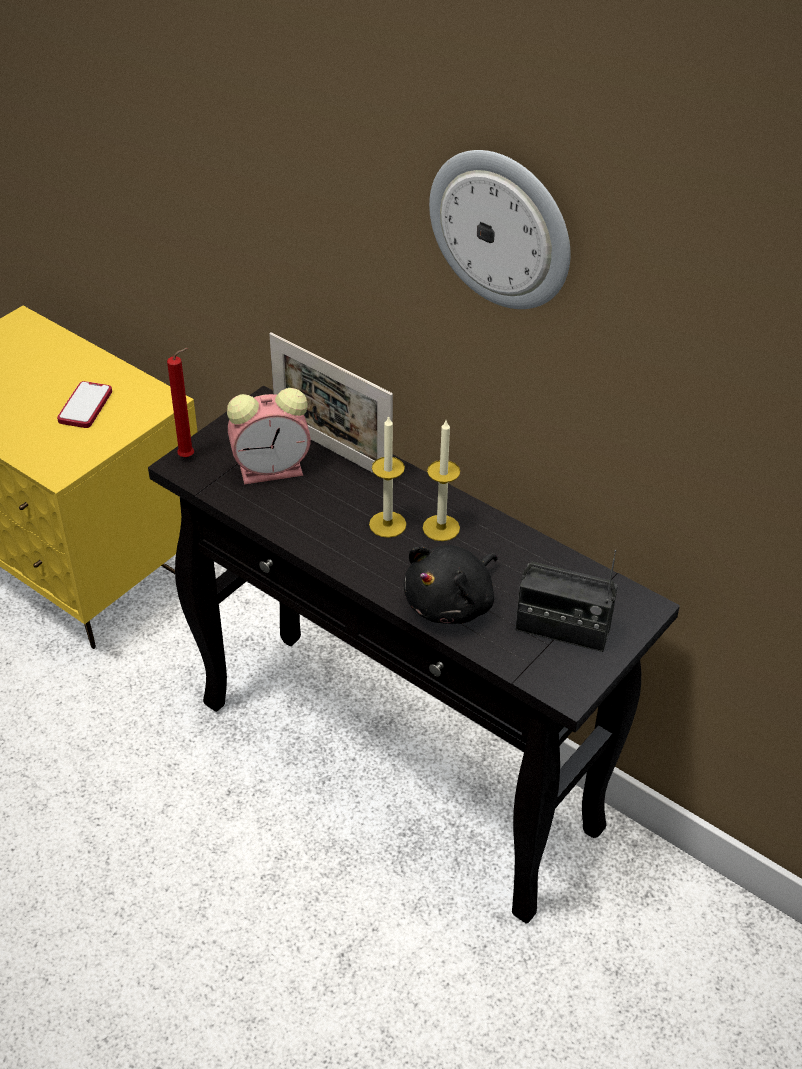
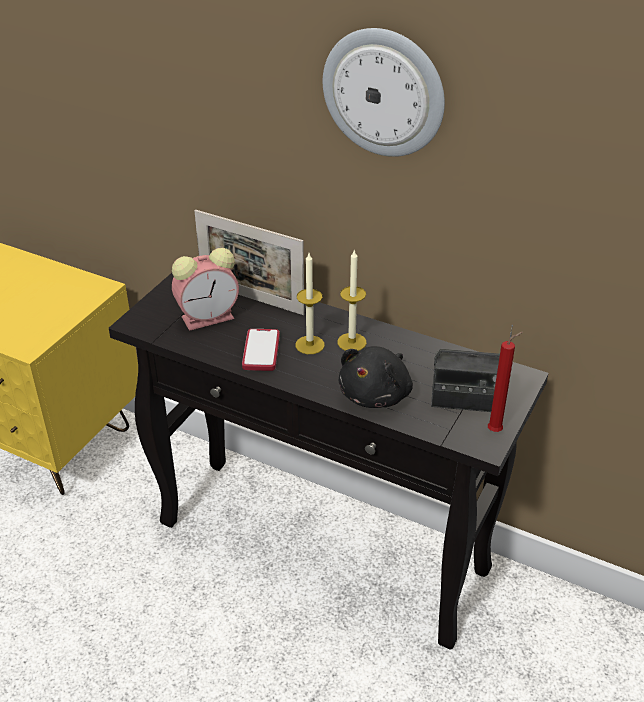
camera: 10 degrees left, 5 degrees down
(85, 406) = (40, 299): phone -> phone (261, 351)
(189, 457) = (140, 316): red candle -> red candle (497, 431)

